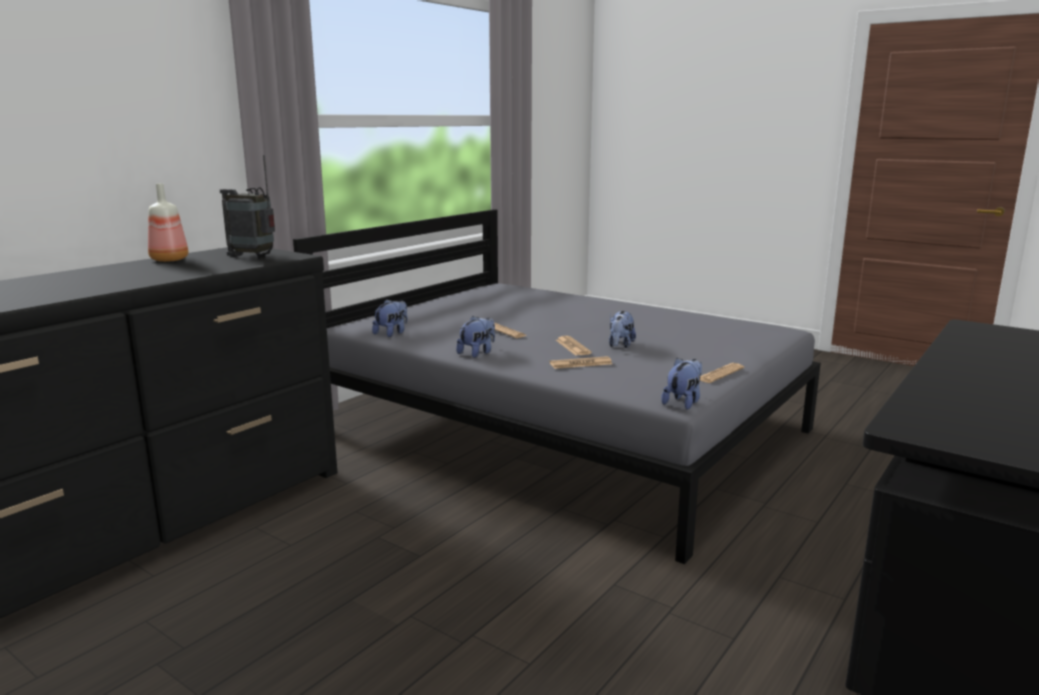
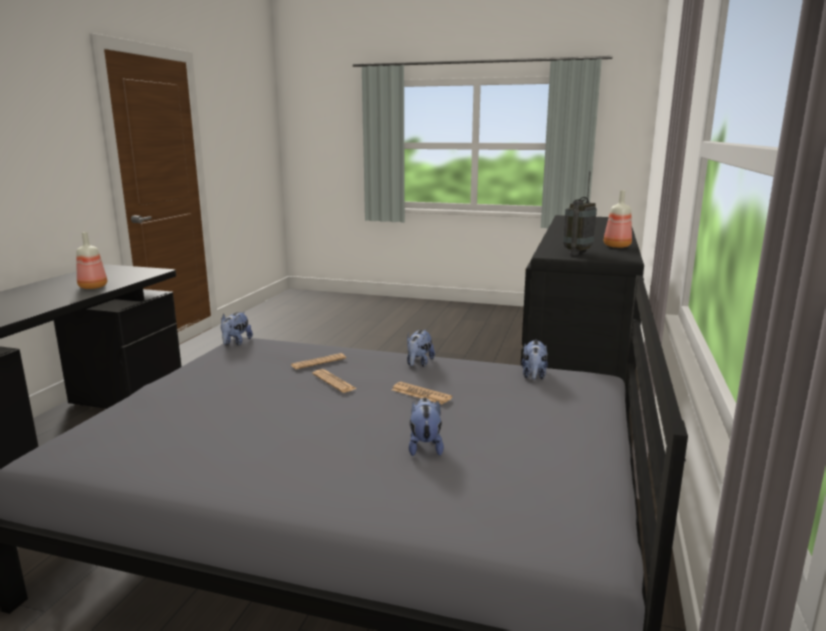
camera: 160 degrees right, 0 degrees up
(253, 256) = (577, 253): radio -> radio turned 135 degrees clockwise
(620, 345) = (284, 392): plush toy -> plush toy (425, 446)
(719, 374) = (194, 369): newspaper -> none
(958, 387) = (93, 287): none -> bottle

